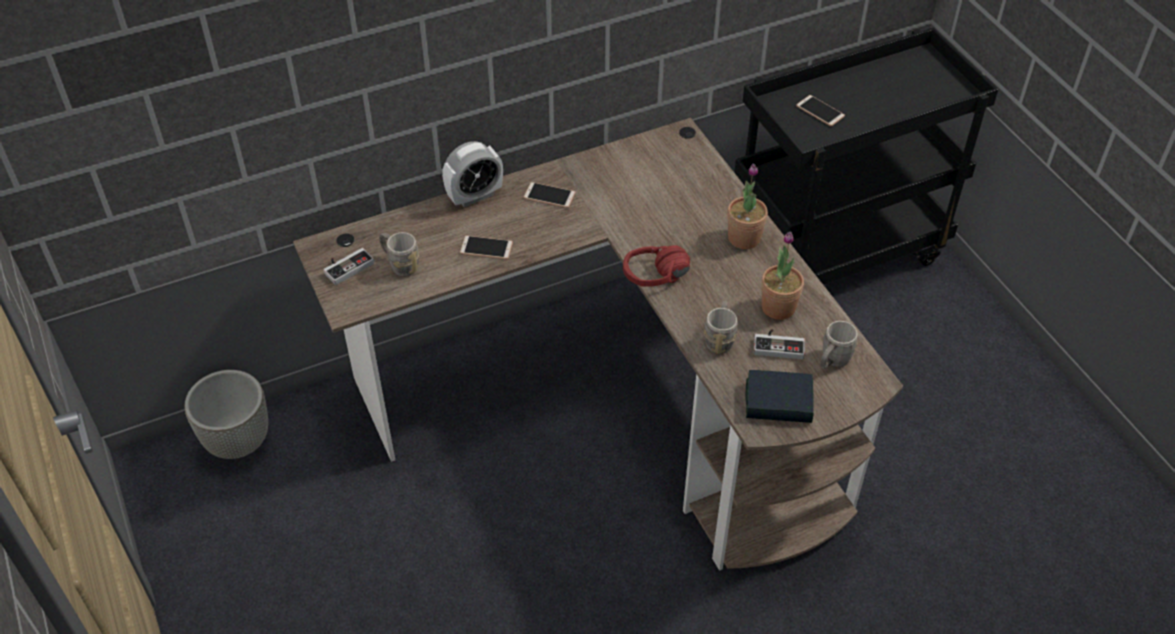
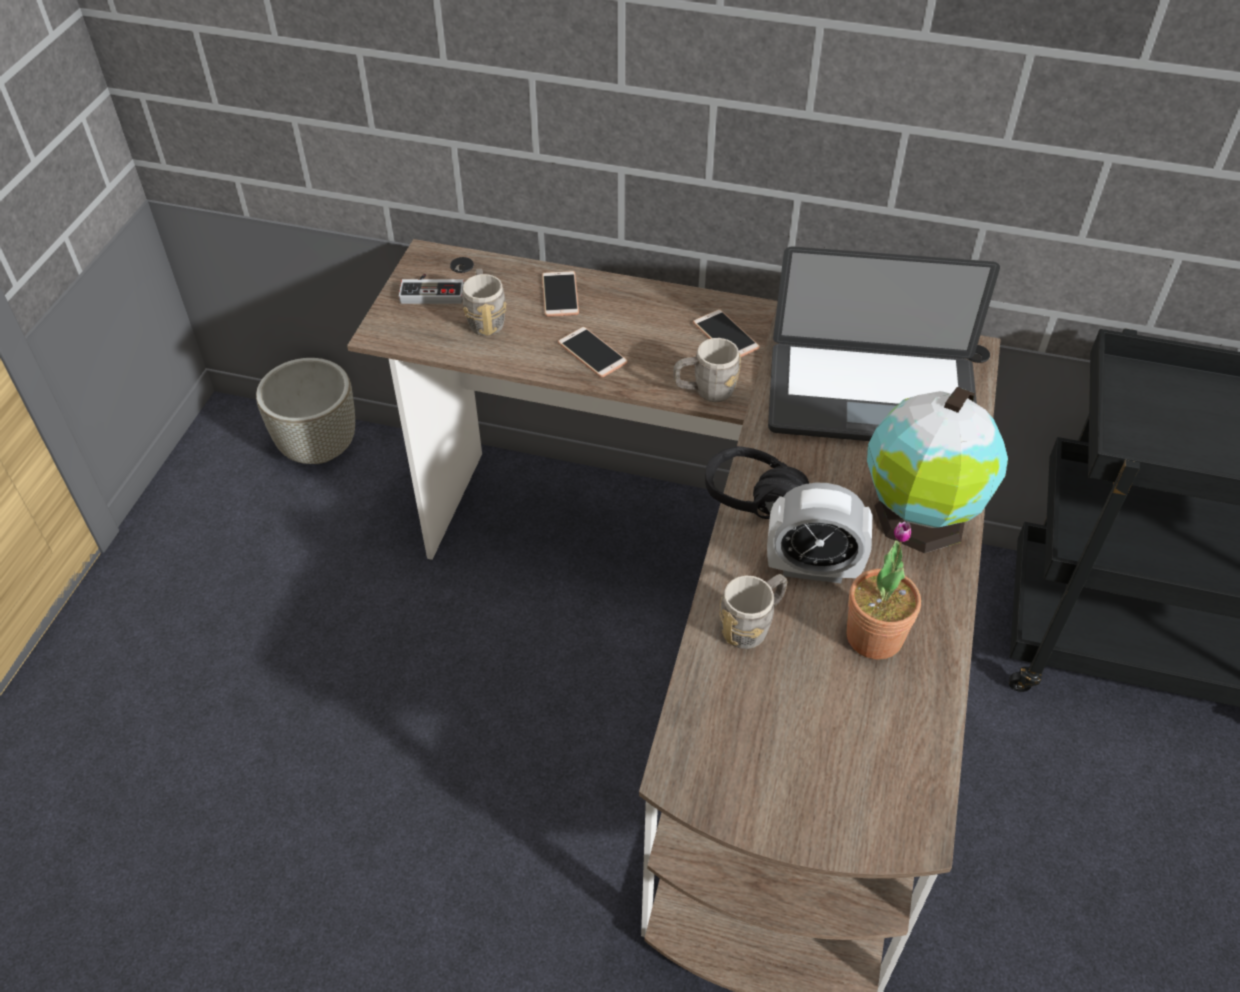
camera: 40 degrees right, 0 degrees up
(475, 196) = (642, 292): alarm clock -> alarm clock (812, 568)
(659, 282) = (748, 508): red headphones -> black headphones
(660, 188) = (871, 398): none -> laptop
(744, 238) = (919, 520): potted plant -> globe
(778, 345) = (823, 686): game controller -> none
(778, 402) = (742, 762): book -> none
(820, 111) = (1193, 419): phone -> phone (560, 295)
(832, 361) = (877, 759): grey mug -> grey mug (705, 391)

